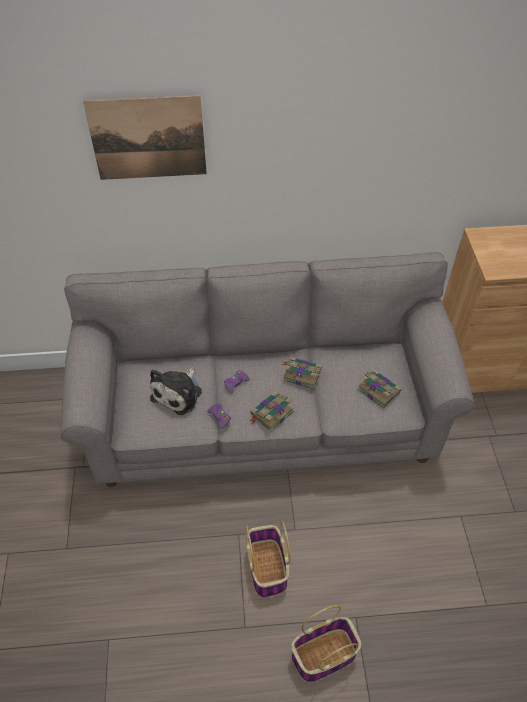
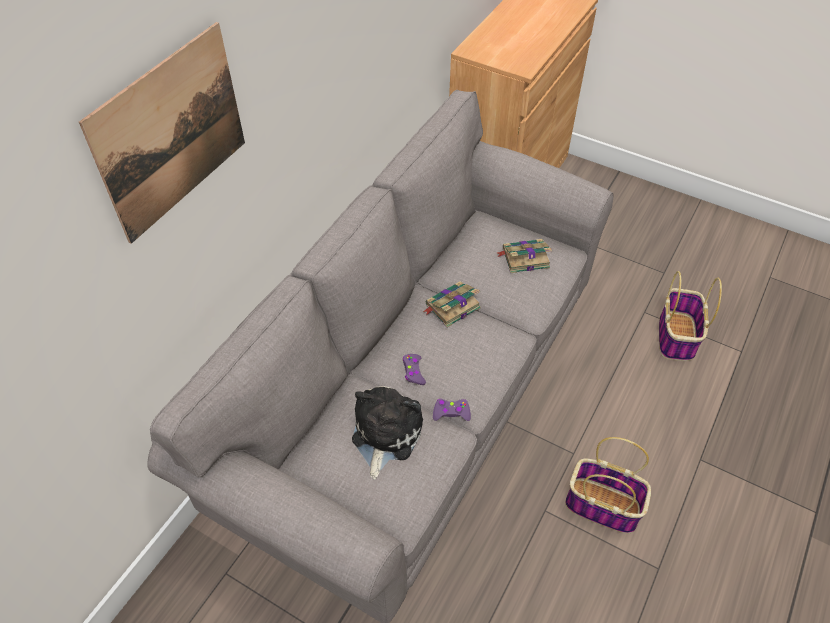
camera: 55 degrees left, 0 degrees up
(179, 393) = (385, 434): plush toy -> plush toy turned 135 degrees counterclockwise
(271, 413) = (482, 363): book -> none
(323, 656) = (726, 512): basket -> basket (677, 337)

